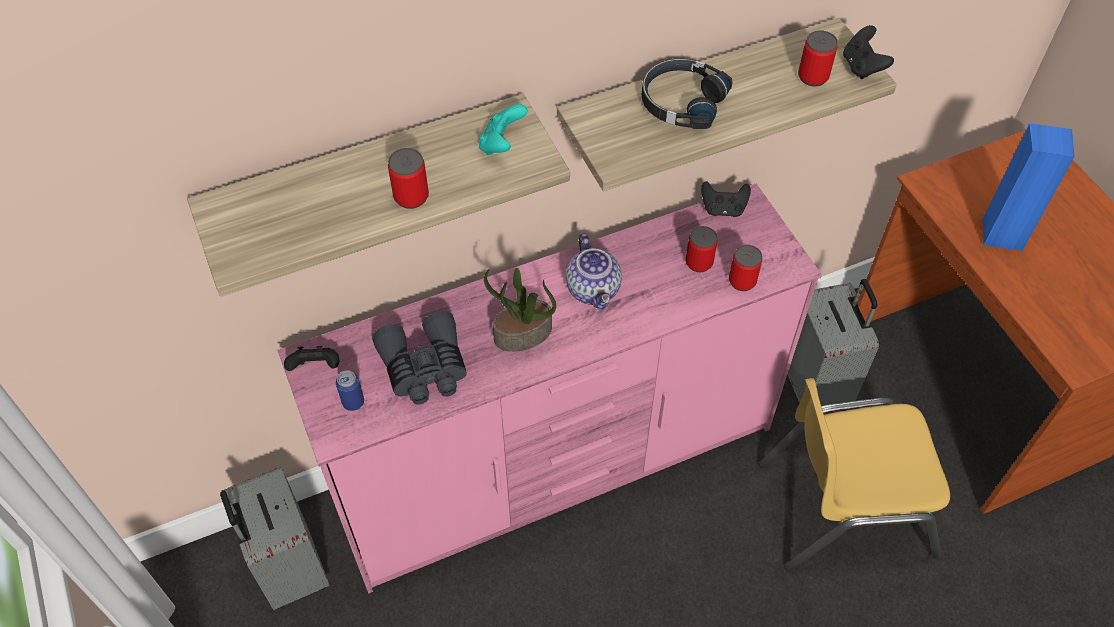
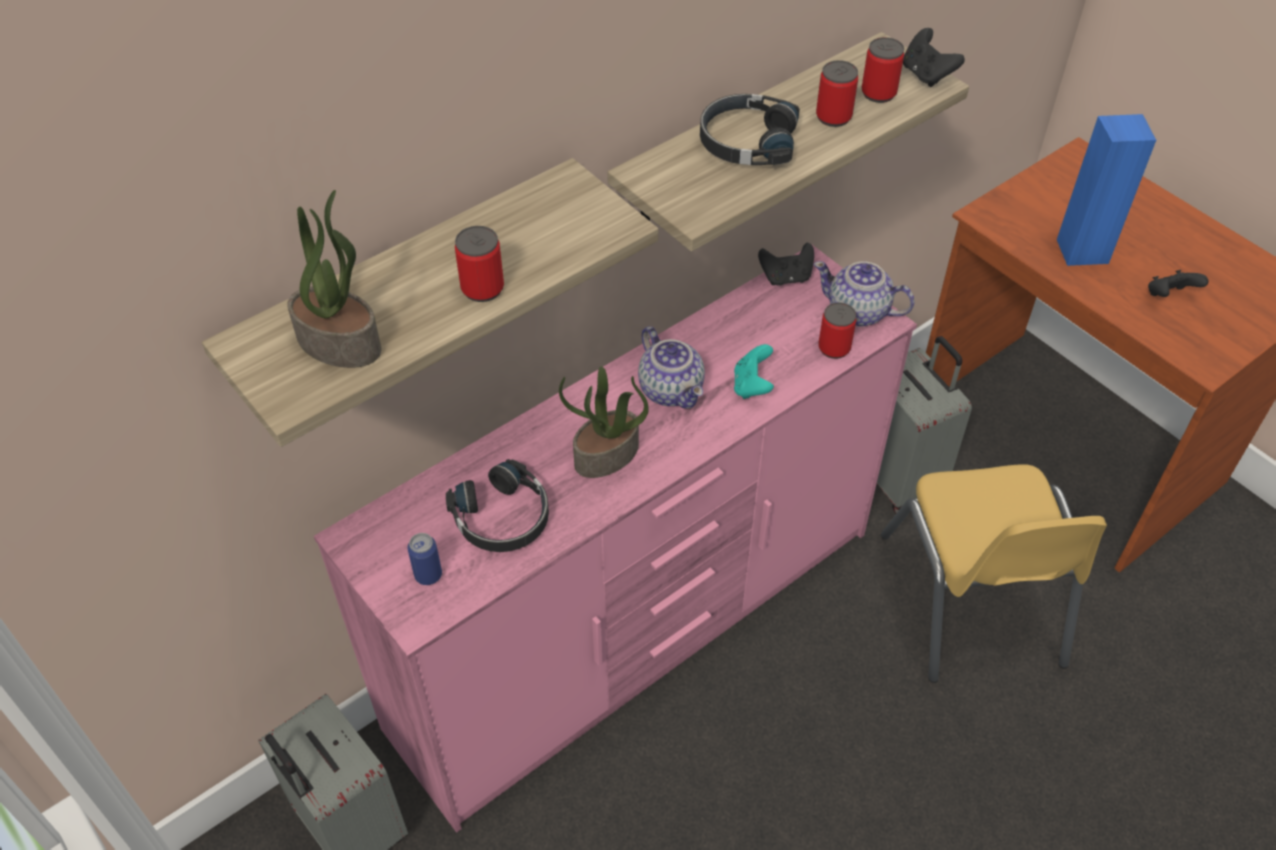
camera: 15 degrees left, 5 degrees down
(288, 220) = (341, 342): none -> potted plant
(316, 367) = (369, 545): black game controller -> black game controller (1169, 296)
(424, 368) = (503, 518): grey binoculars -> black headphones
(501, 144) = (568, 214): turquoise game controller -> turquoise game controller (752, 386)
(699, 262) = (779, 338): can -> can (833, 117)
(774, 253) = (858, 312): none -> teapot
(844, 507) = (972, 599): yellow chair -> yellow chair turned 75 degrees counterclockwise

